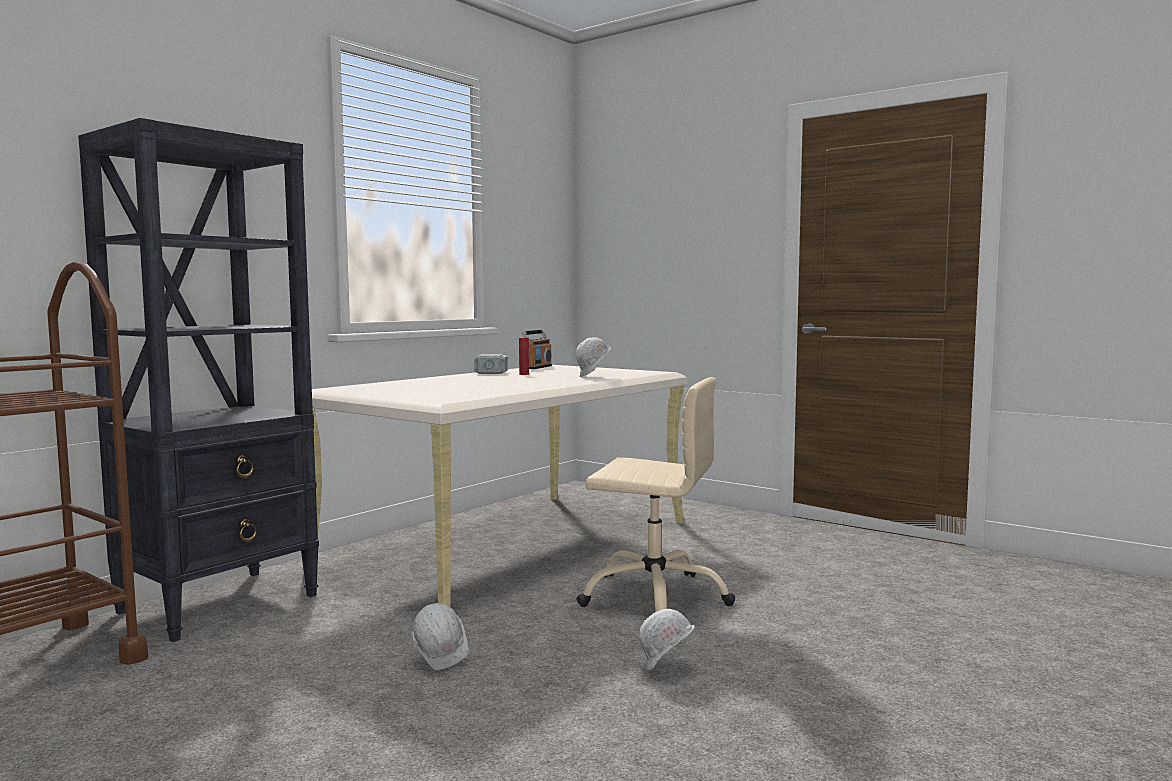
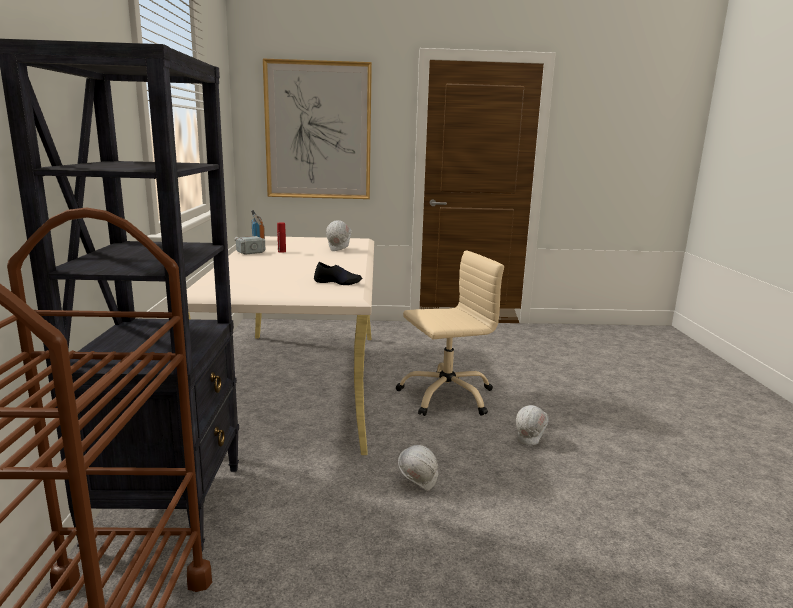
camera: 40 degrees left, 10 degrees up
(472, 394) = (338, 282): none -> black shoe
(662, 234) = (318, 131): none -> picture

